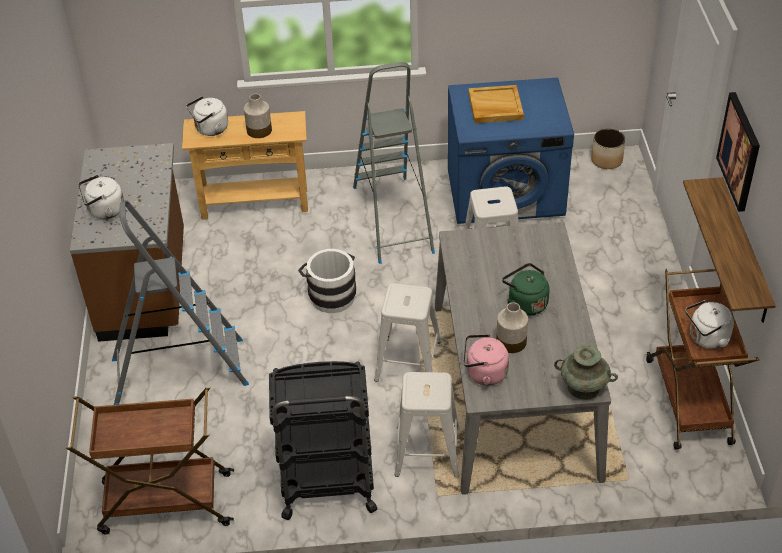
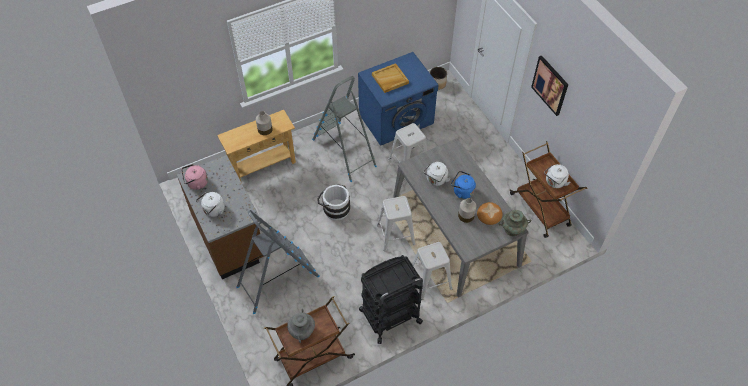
camera: 25 degrees left, 10 degrees up
(135, 428) = (302, 331): none -> grey vase
(210, 129) = (236, 137): white kettle -> white kettle (436, 180)
(484, 373) = (462, 238): pink kettle -> pink kettle (196, 183)
(525, 303) = (462, 191): green kettle -> blue kettle
(554, 352) = (489, 214): none -> bread
(744, 252) = (562, 134): shelf -> none

